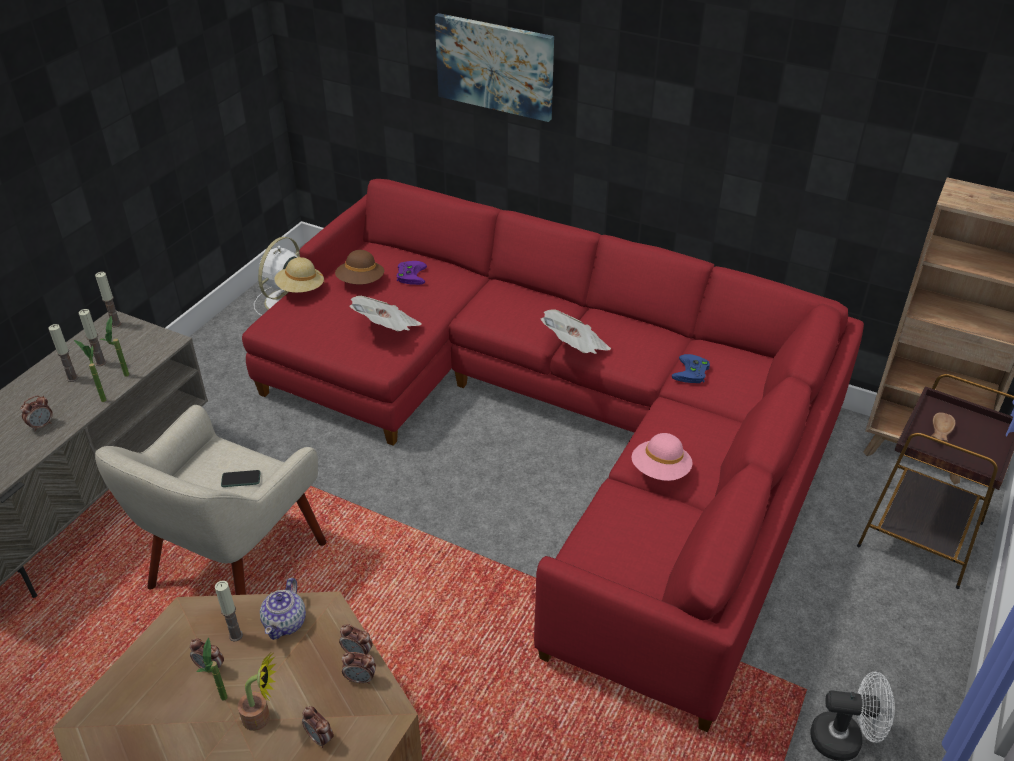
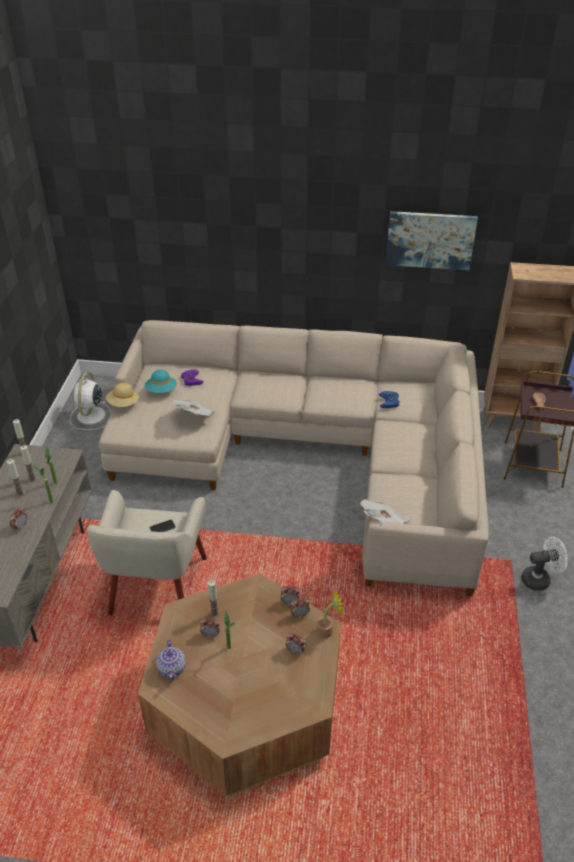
camera: 20 degrees left, 0 degrees up
(262, 718) = (257, 651): potted plant -> potted plant (327, 630)
(286, 622) = (239, 598): teapot -> teapot (172, 668)
(361, 282) = (161, 390): brown hat -> turquoise hat
(495, 66) = (224, 236): picture -> picture (430, 240)
(560, 427) = (311, 453): red sofa -> beige sofa
(575, 347) = (316, 402): newspaper -> newspaper (385, 523)
(660, 471) = (400, 461): pink hat -> none

